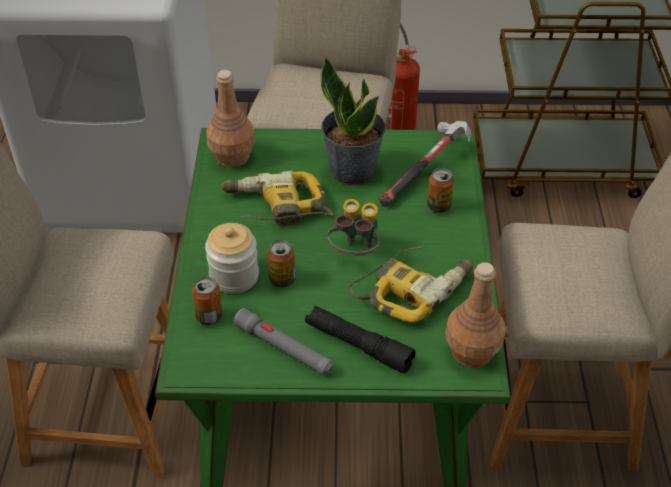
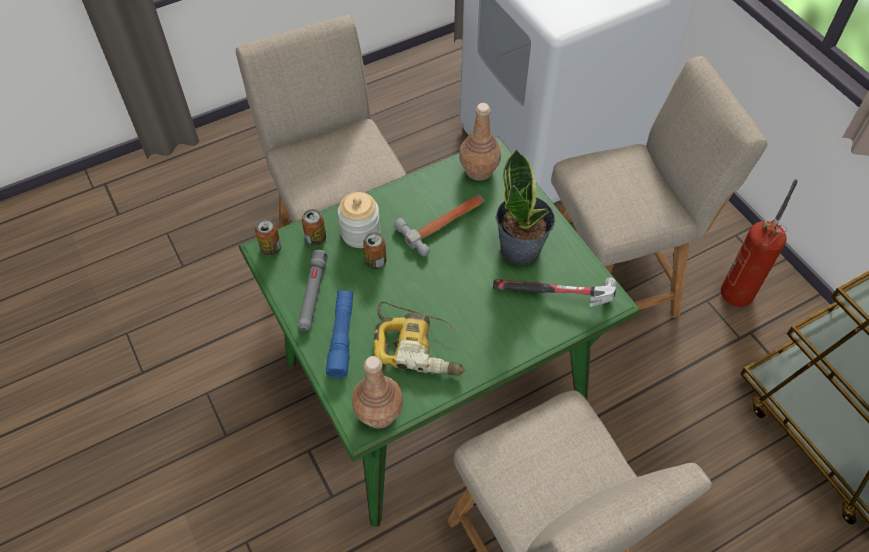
camera: 60 degrees right, 10 degrees up
(276, 208) = (444, 223): power drill -> hammer
(355, 253) = (431, 292): binoculars -> none
(358, 345) = (342, 337): black flashlight -> blue flashlight
(438, 206) = (522, 324): can -> can (271, 248)

